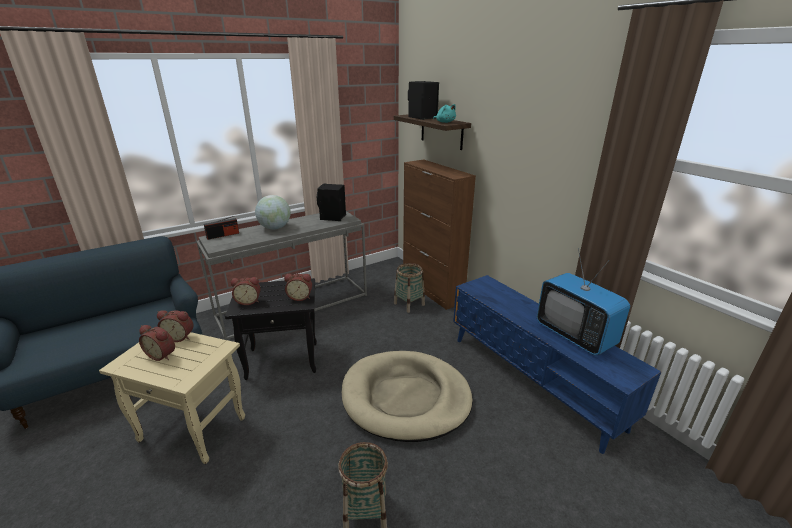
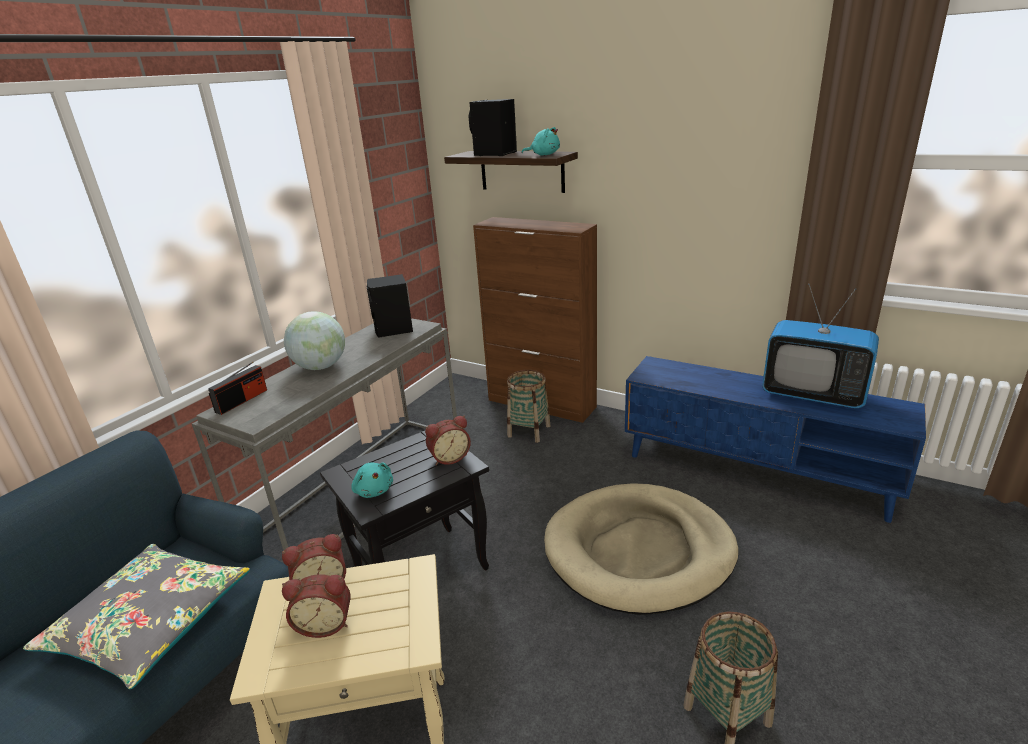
camera: 25 degrees left, 0 degrees up
(124, 329) = (150, 622): none -> grey pillow
(248, 301) = (374, 490): alarm clock -> turquoise plush toy

